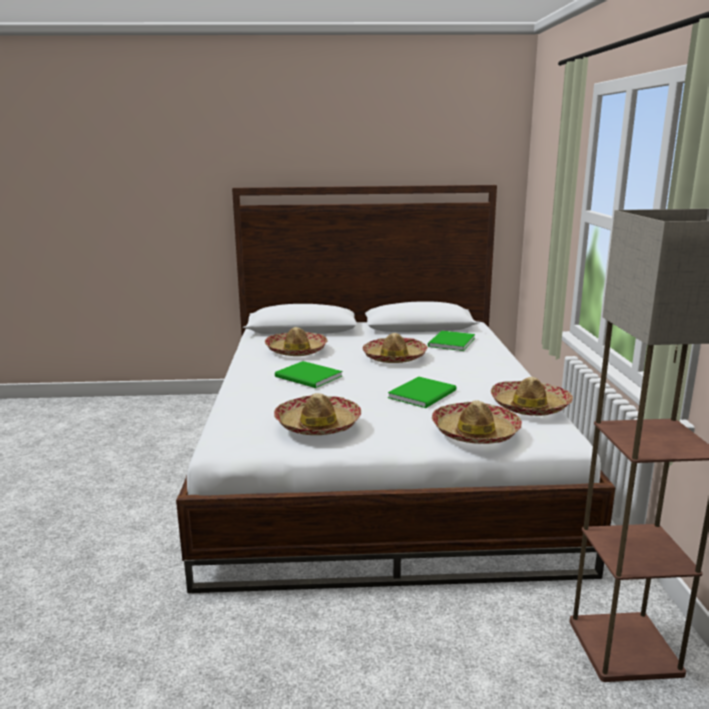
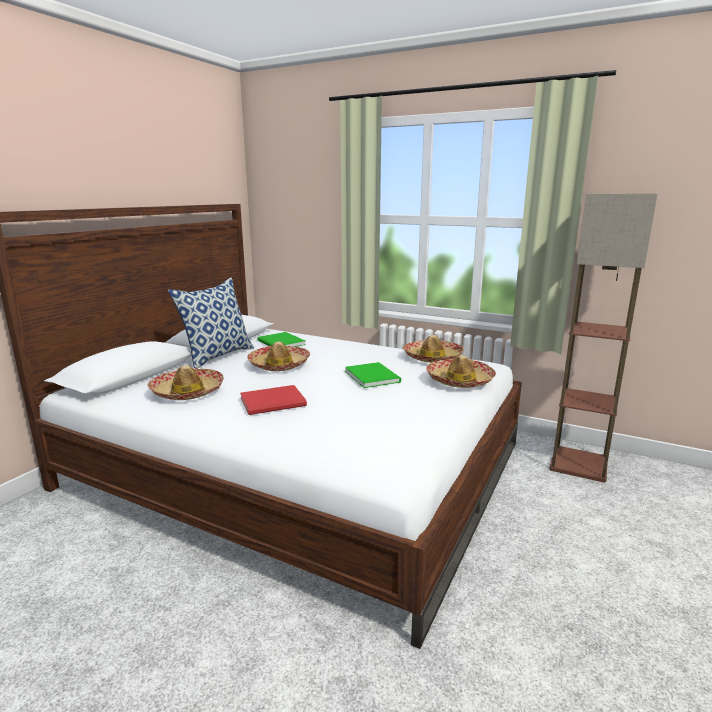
camera: 60 degrees left, 0 degrees up
(309, 377) = (275, 402): green book -> red book
(317, 425) = (397, 422): hat -> none
(382, 336) = (217, 356): none -> pillow

